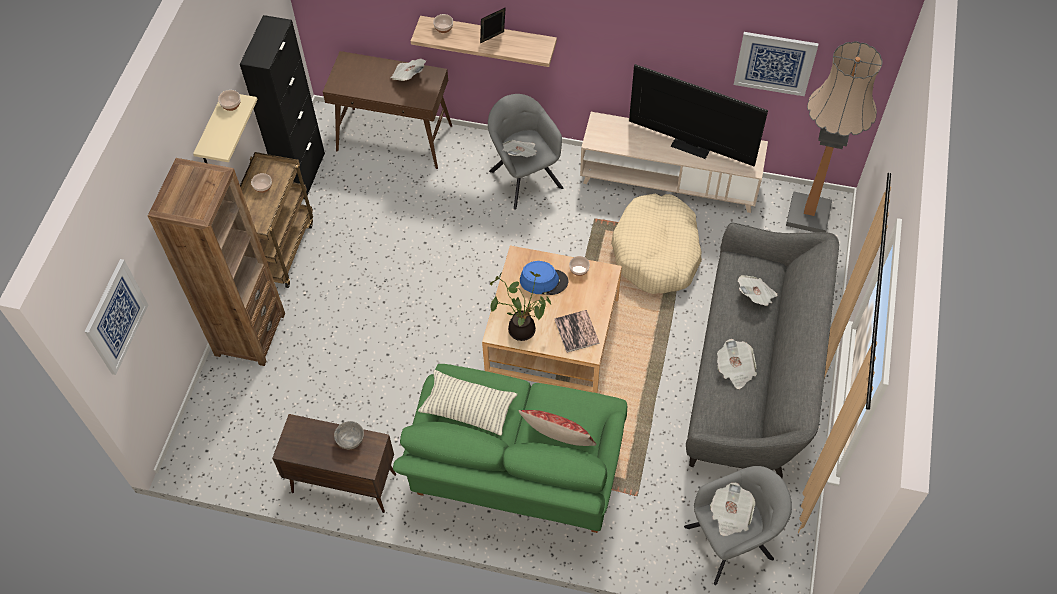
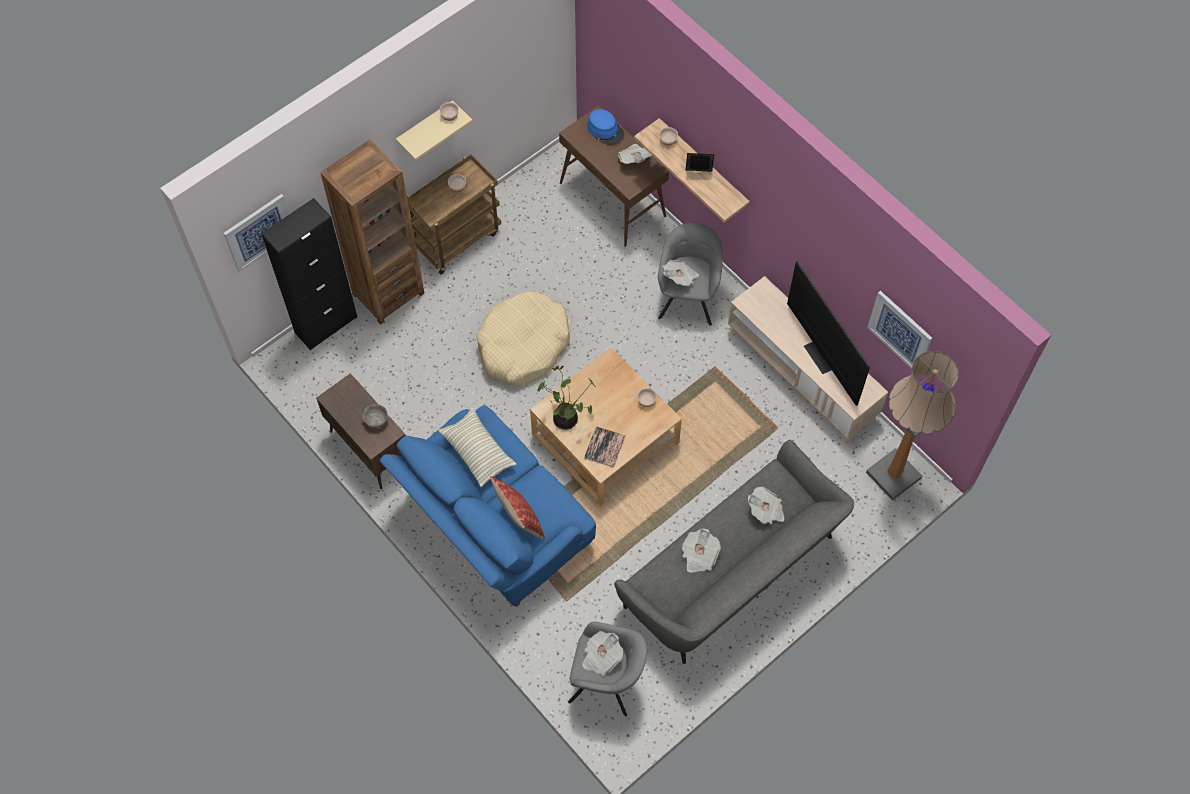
camera: 35 degrees right, 5 degrees up
(302, 174) = (520, 187): black cabinet -> black cabinet (326, 325)
(516, 474) = (493, 525): green sofa -> blue sofa
(543, 281) = (613, 392): blue hat -> blue hat (605, 130)
(656, 252) = (740, 426): beige dog bed -> beige dog bed (523, 345)

